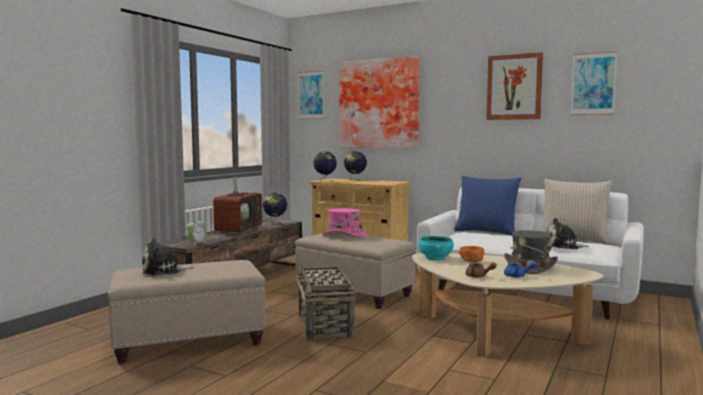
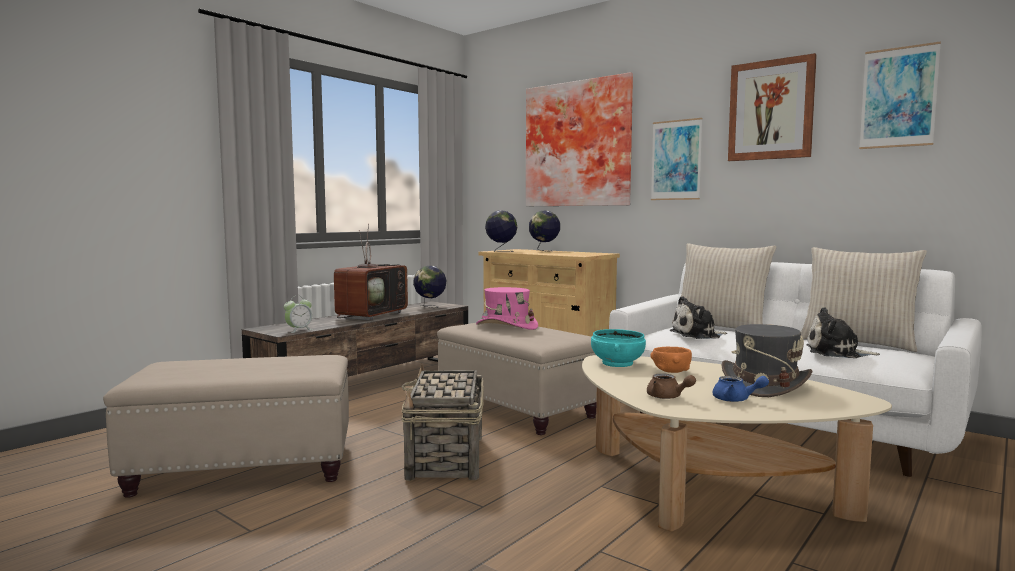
camera: 10 degrees right, 0 degrees up
(163, 271) = (208, 366): plush toy -> plush toy (698, 335)
(311, 95) = (492, 137): picture -> picture (676, 160)
(486, 232) = (721, 327): blue pillow -> beige pillow

